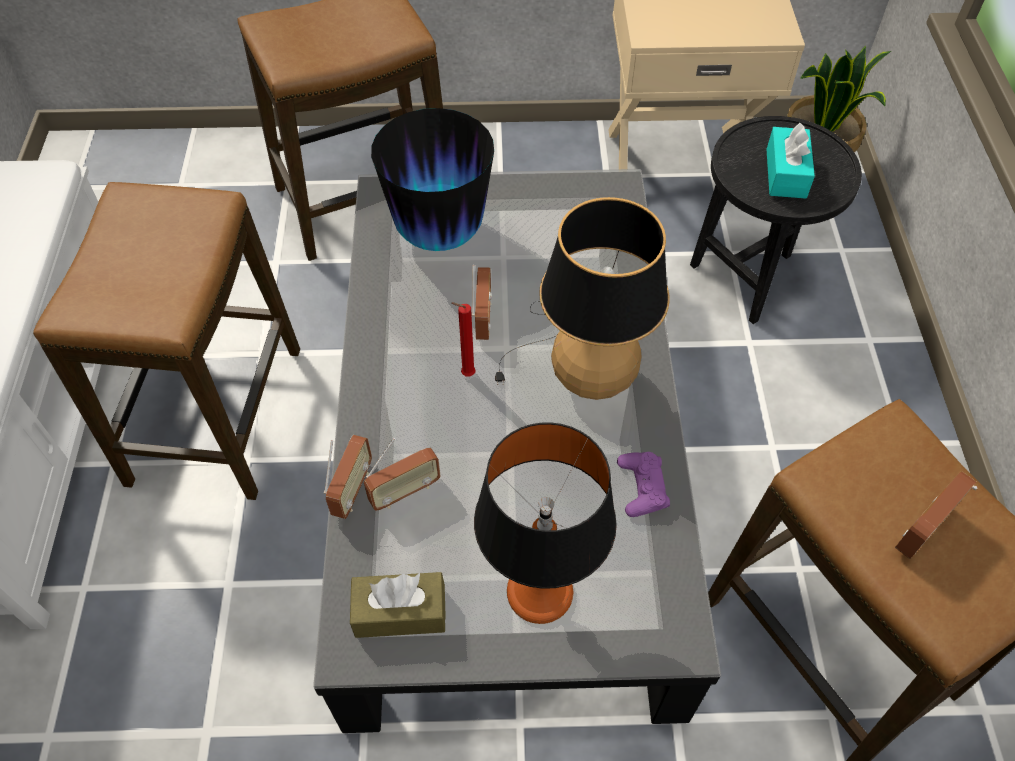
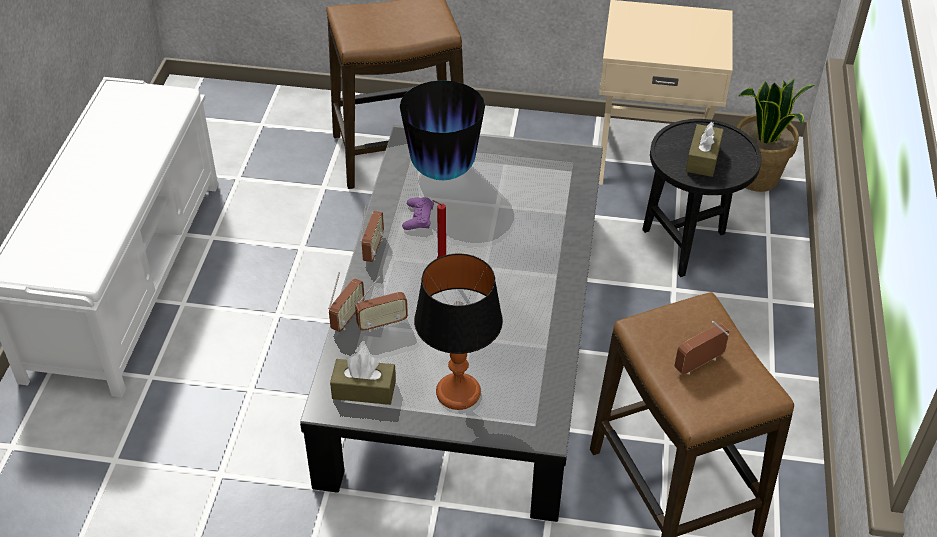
camera: 10 degrees right, 10 degrees down
(216, 415) = (261, 282): stool -> none
(482, 319) = (460, 228): radio -> radio (373, 249)
(583, 370) = (523, 269): table lamp -> none
(642, 487) = (544, 343): purple game controller -> purple game controller (418, 217)
(786, 173) = (703, 158): turquoise tissue box -> brown tissue box

